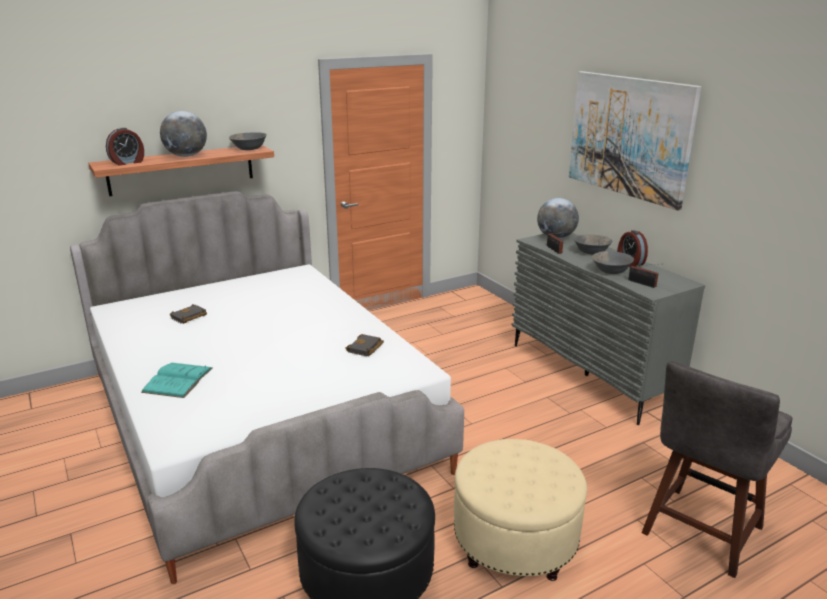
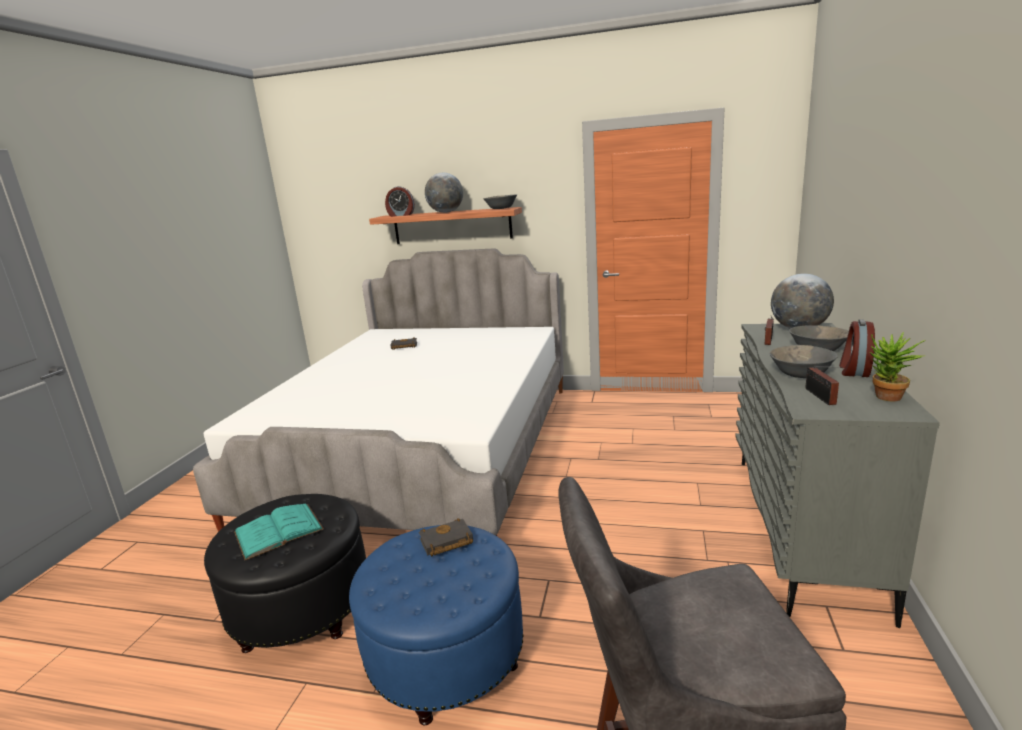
camera: 45 degrees right, 5 degrees down
(178, 380) = (319, 383): turquoise book -> turquoise book (278, 530)
(365, 348) = (466, 398): black book -> black book (445, 542)
(515, 543) = (446, 659): beige ottoman -> blue ottoman
(629, 136) = (896, 176): picture -> none
(668, 277) = (886, 398): none -> potted plant

